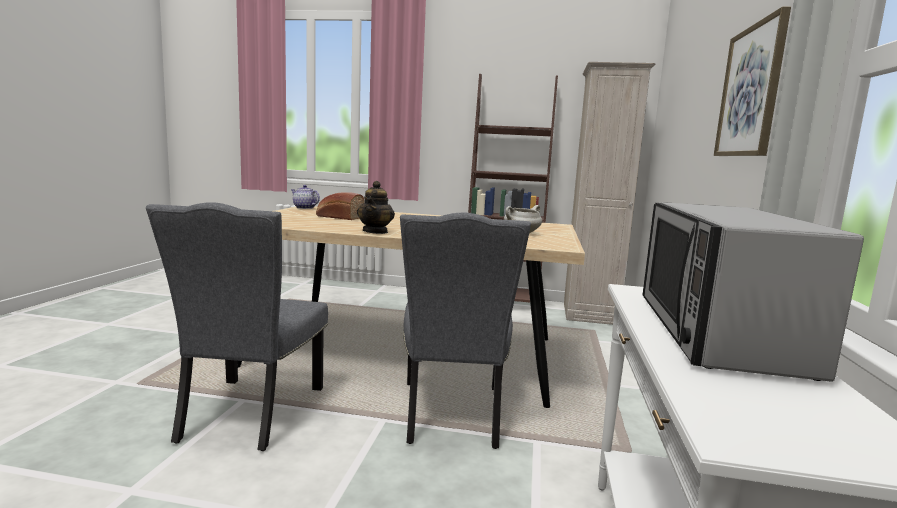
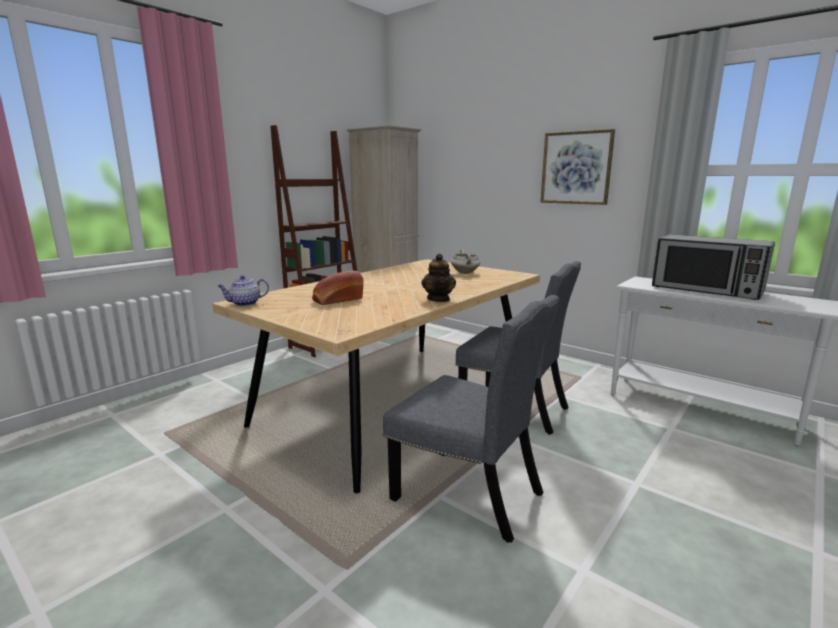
camera: 60 degrees left, 5 degrees up
(375, 232) = (438, 299): teapot -> teapot turned 45 degrees clockwise

